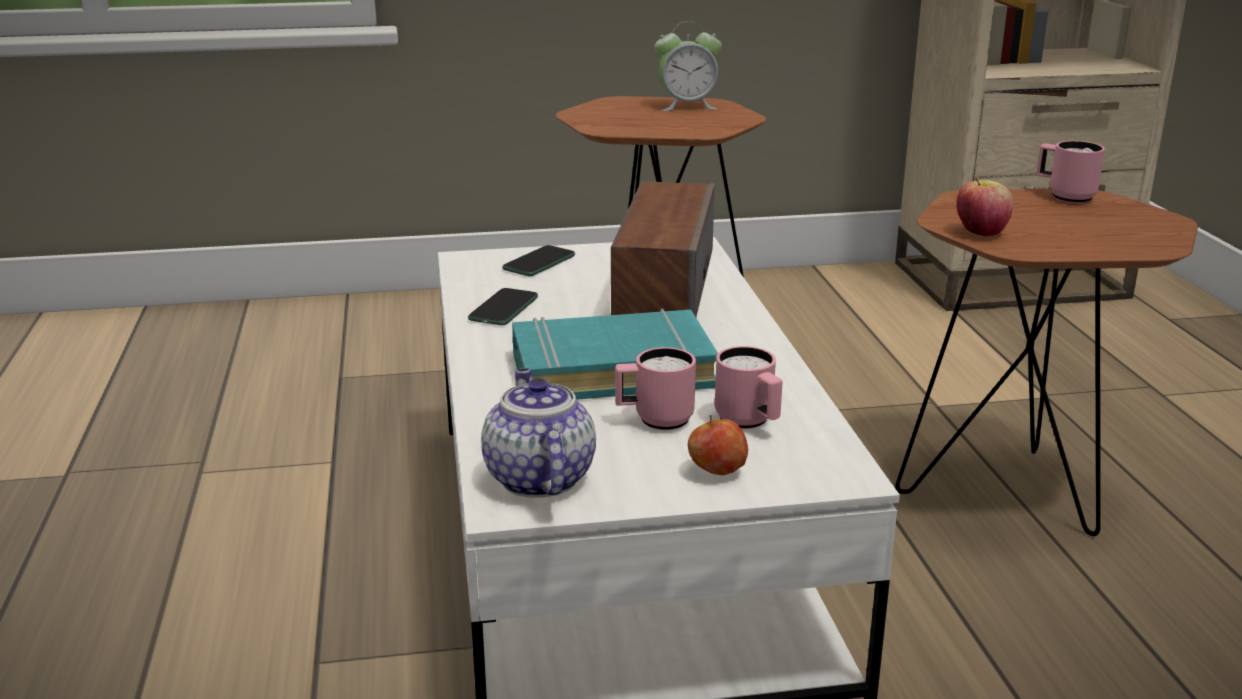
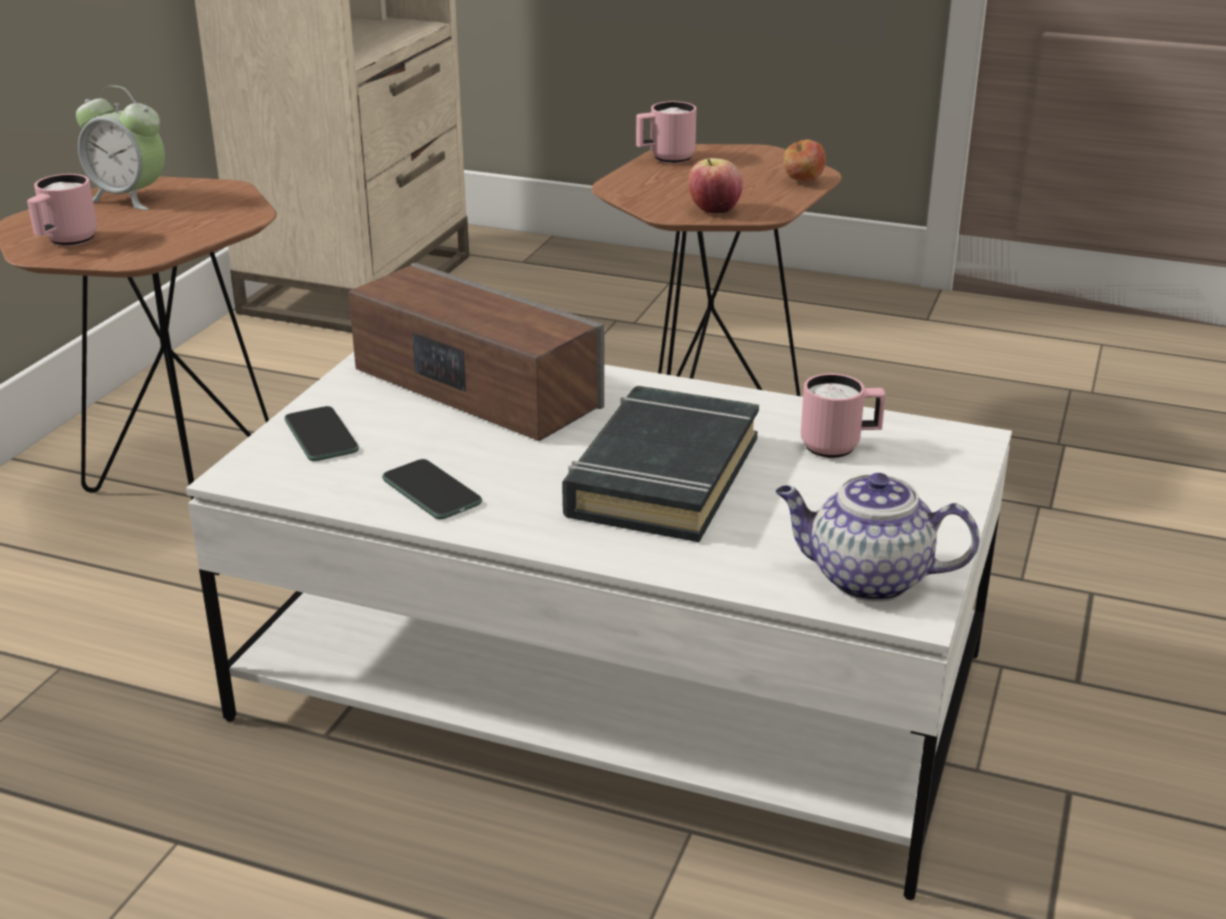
camera: 60 degrees left, 5 degrees up
(612, 369) = (662, 476): turquoise book -> black book
(654, 420) = (796, 488): pink mug -> pink mug (66, 242)
(687, 106) = (129, 198): alarm clock -> alarm clock turned 90 degrees clockwise
(716, 472) = (921, 490): apple -> apple (803, 182)

